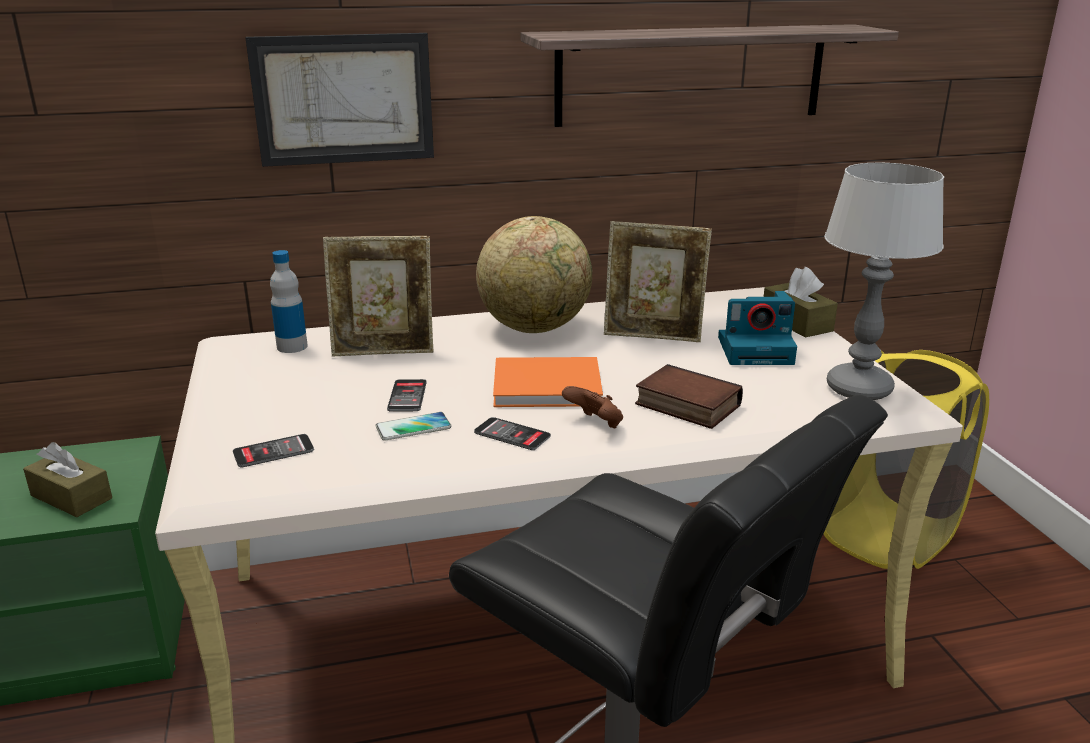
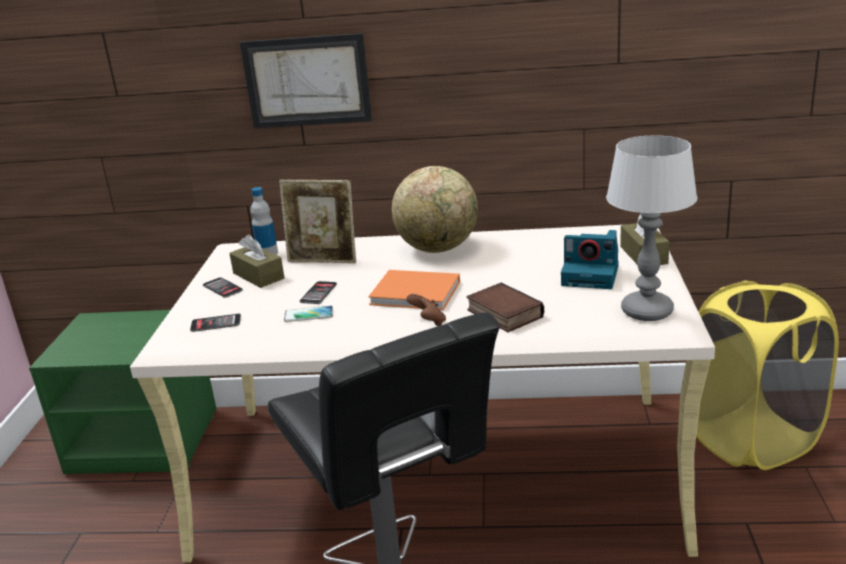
camera: 20 degrees right, 0 degrees up
(71, 497) = (128, 344): brown tissue box -> brown tissue box (258, 276)
(512, 434) = (368, 325): phone -> phone (222, 288)
(653, 336) = (520, 260): picture frame -> none
(691, 75) = (571, 55): shelf -> none

